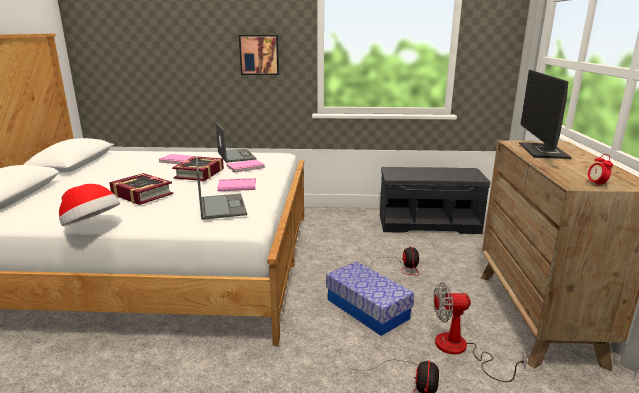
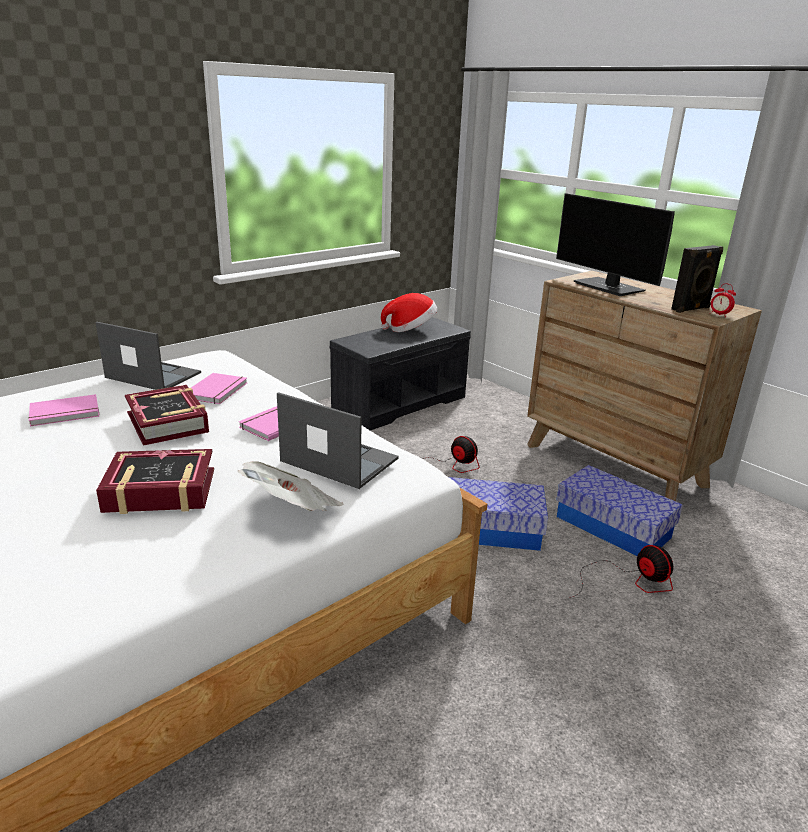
camera: 45 degrees left, 5 degrees up
(91, 226) = (201, 576): hat -> hat (410, 329)
(164, 217) = (293, 509): none -> newspaper
(259, 55) = (114, 182): picture -> none
(461, 350) = (613, 527): fan -> storage box
(579, 176) = (691, 309): none -> black speaker

